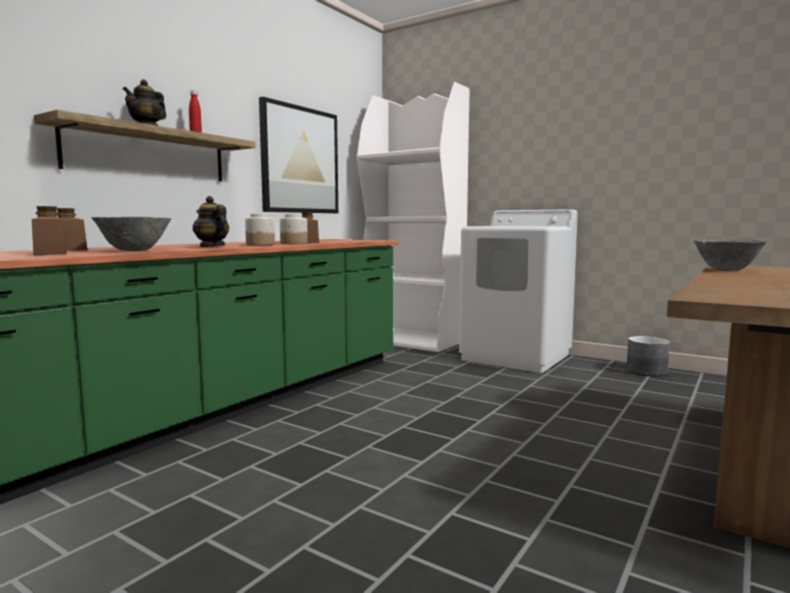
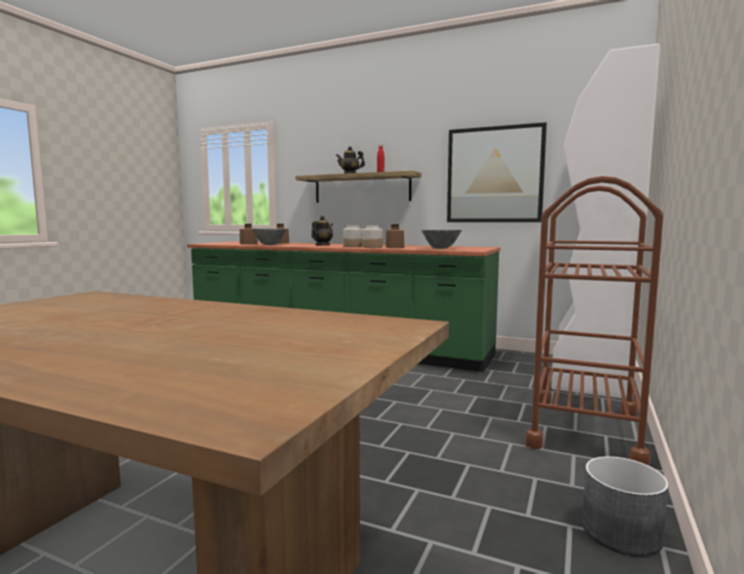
camera: 80 degrees right, 0 degrees up
(516, 357) = (585, 428): white washing machine -> brown cart
(726, 270) = (315, 315): grey bowl -> grey bowl (440, 248)

